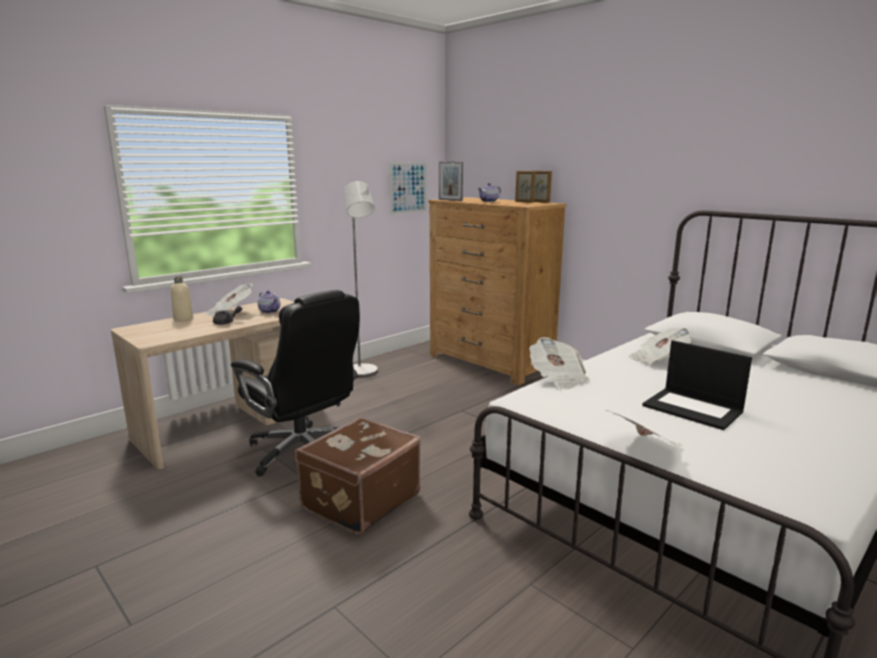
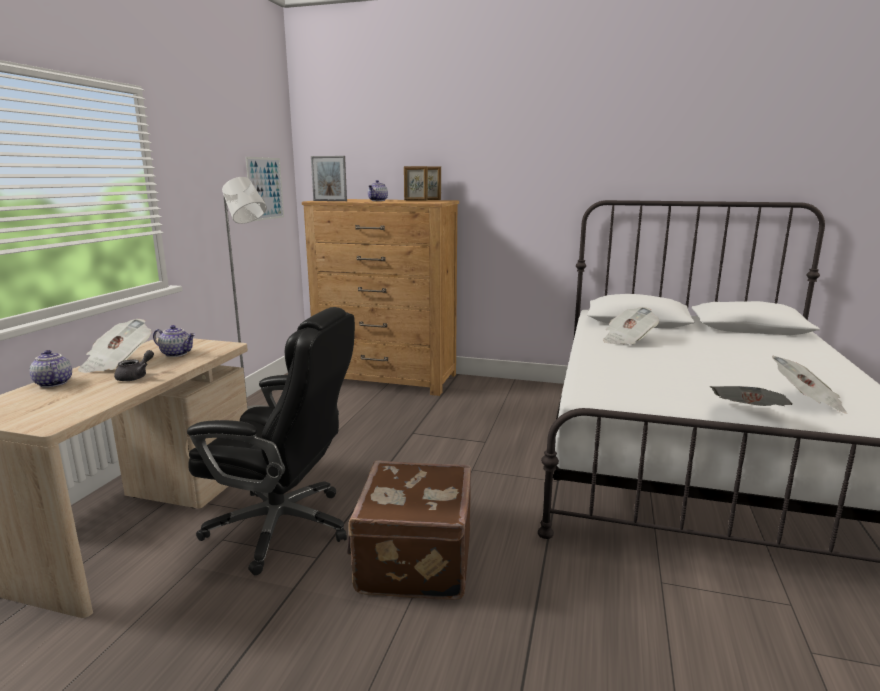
camera: 30 degrees left, 0 degrees up
(183, 319) = (52, 383): beige bottle -> teapot
(557, 378) = (582, 371): newspaper -> newspaper (806, 402)
(694, 408) = (720, 374): laptop -> none

